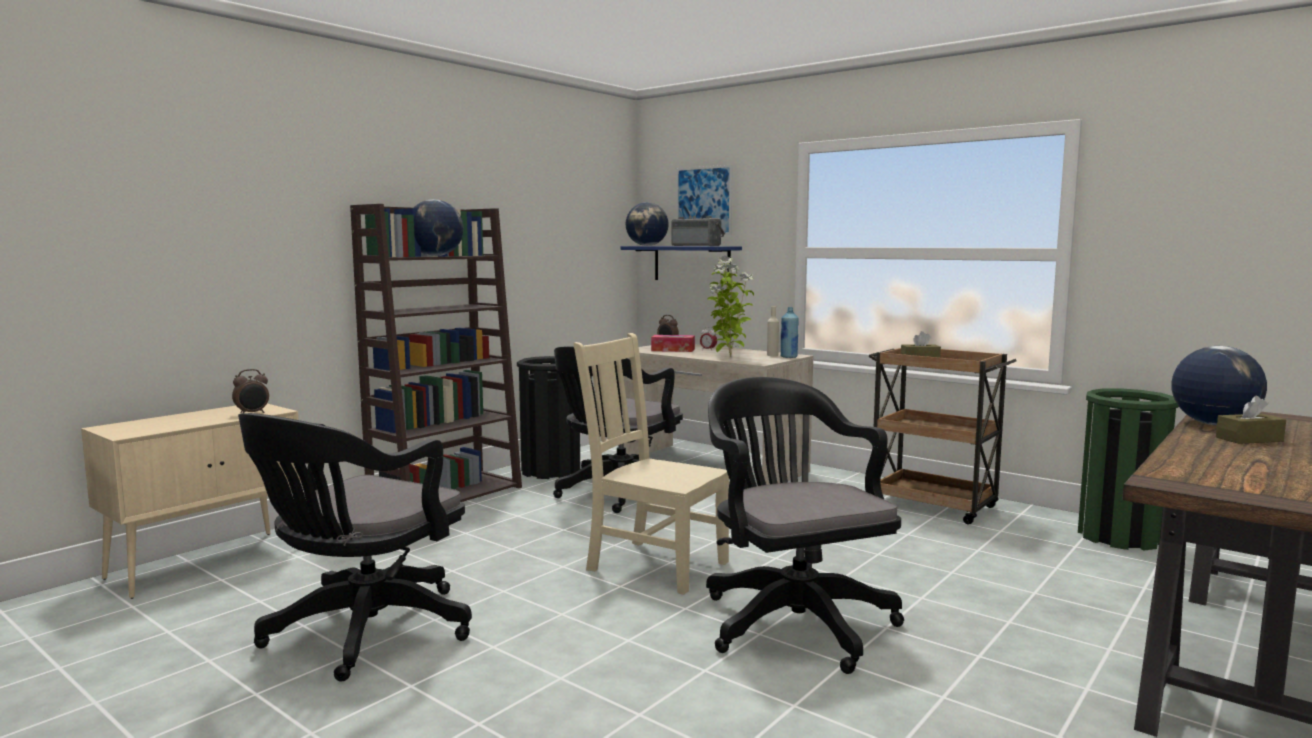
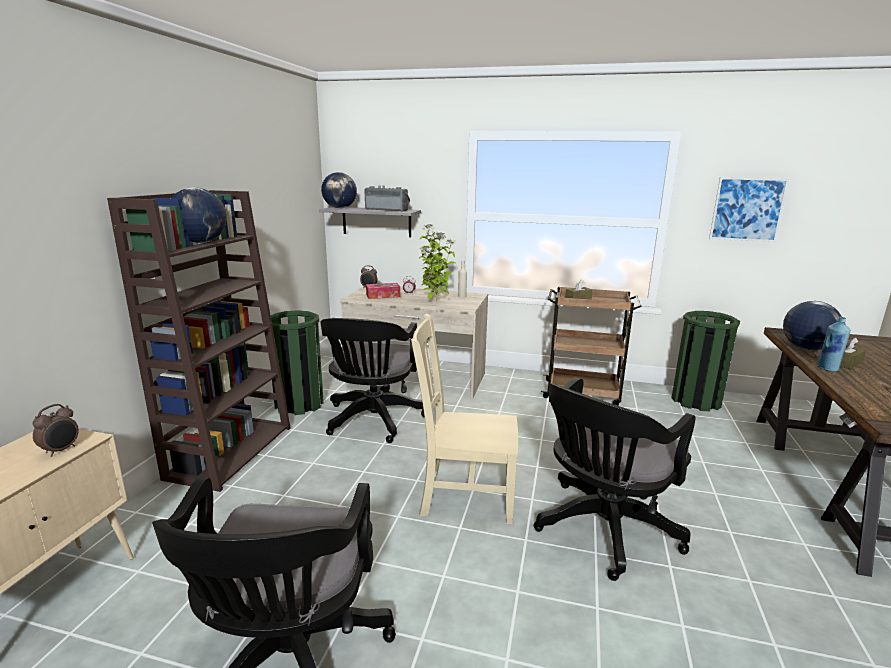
camera: 25 degrees left, 10 degrees up
(551, 470) = (299, 404): black trash can -> green trash can
(691, 263) = (376, 222): blue shelf -> grey shelf
(704, 201) = (386, 172): picture -> picture (747, 209)
(788, 357) = (475, 297): blue bottle -> blue bottle (827, 369)
(792, 620) = (602, 530): black office chair -> black office chair turned 90 degrees counterclockwise

